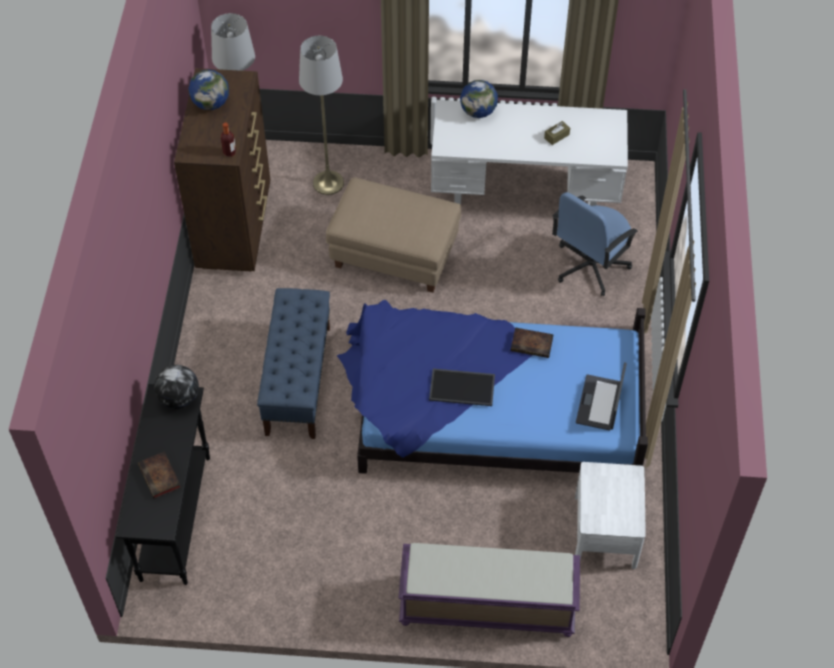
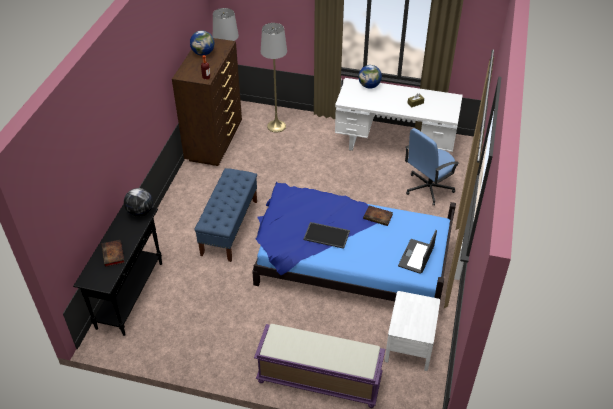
camera: 10 degrees right, 10 degrees down
(395, 254) = (307, 167): beige ottoman -> none

